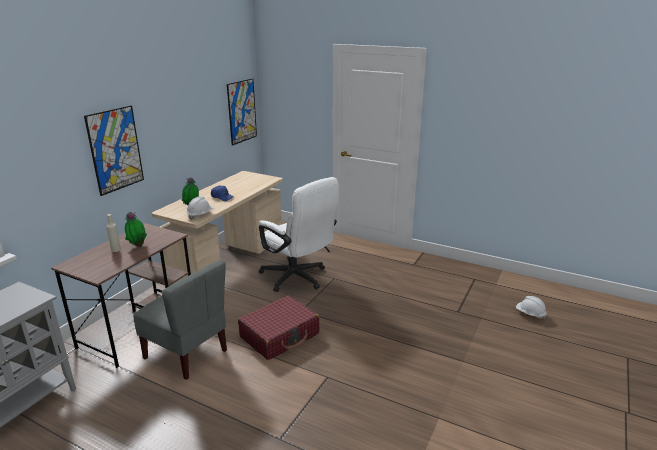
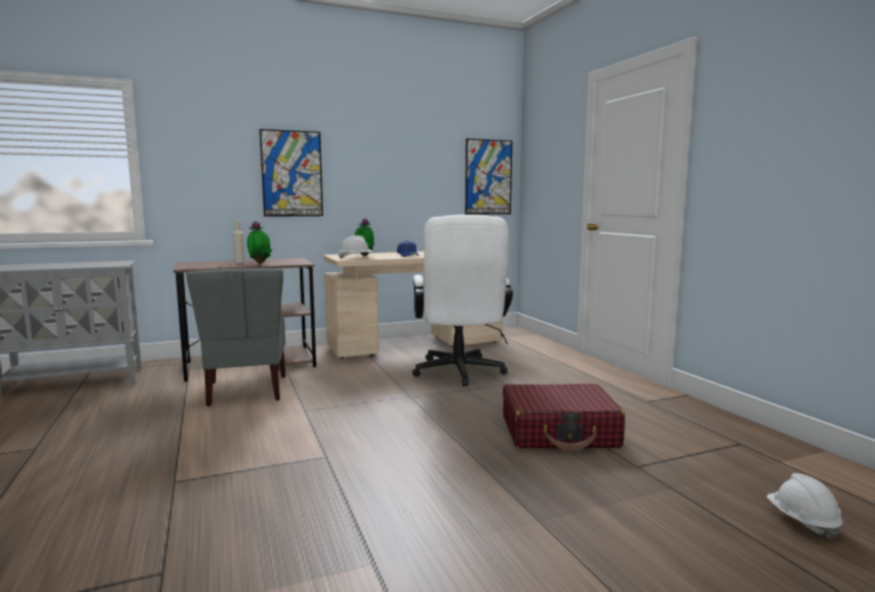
camera: 40 degrees right, 15 degrees down
(280, 335) = (349, 407): red suitcase -> red suitcase (559, 432)

